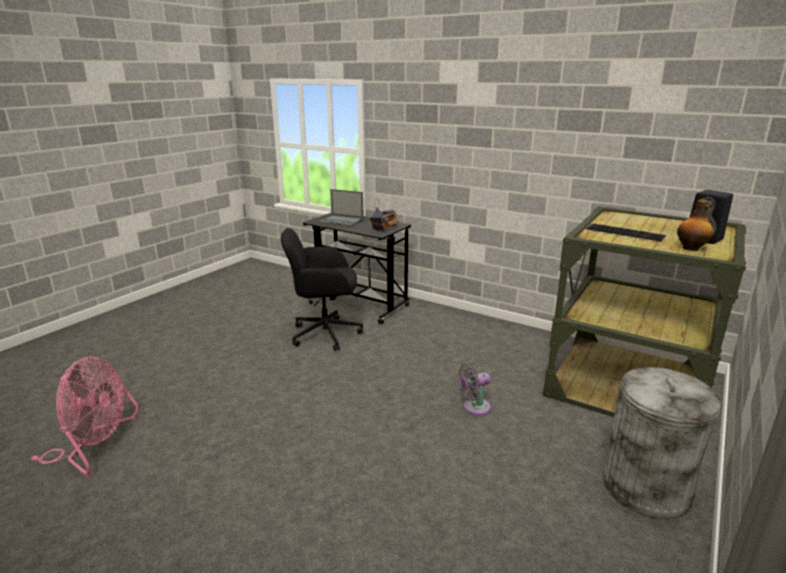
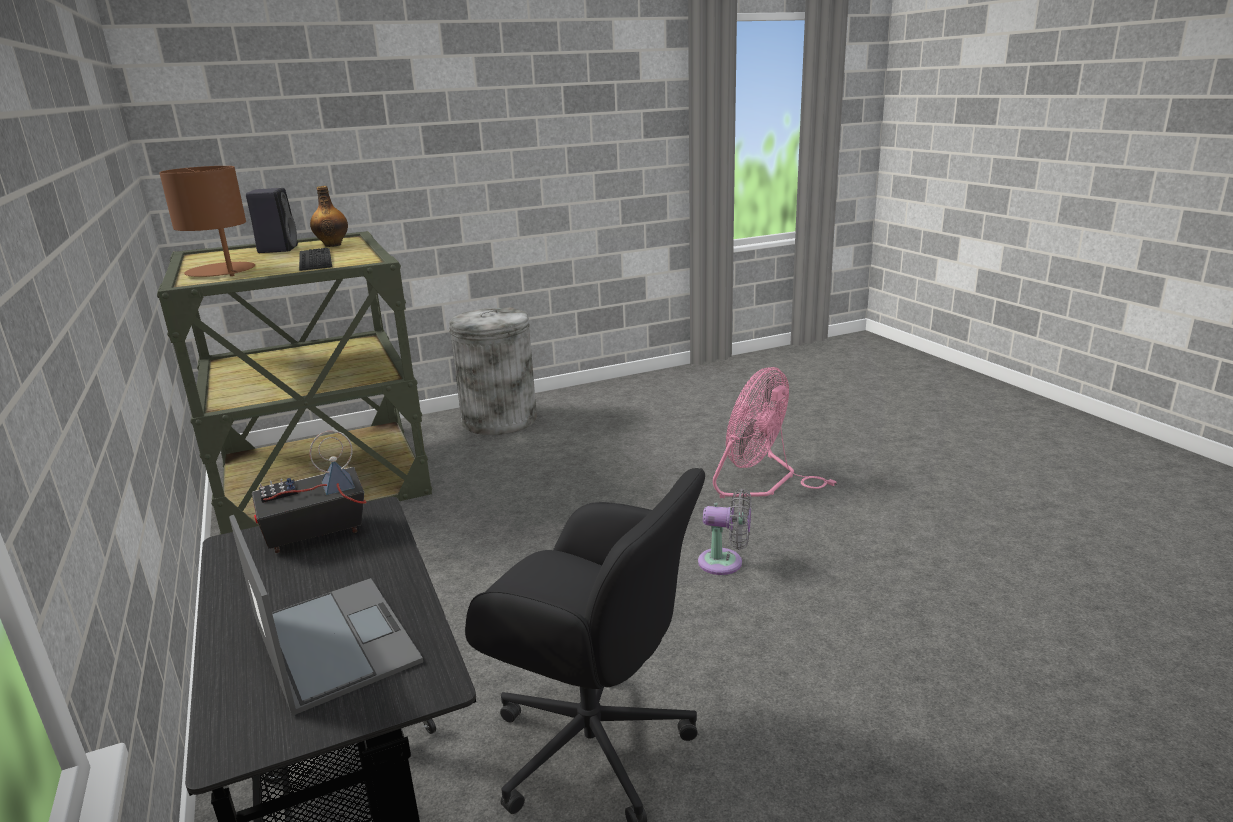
camera: 145 degrees left, 0 degrees up
(93, 447) = (1109, 621): pink fan -> pink fan (768, 479)
(474, 407) = (528, 506): grey fan -> grey fan (725, 563)
(636, 220) = (221, 272): none -> brown table lamp

